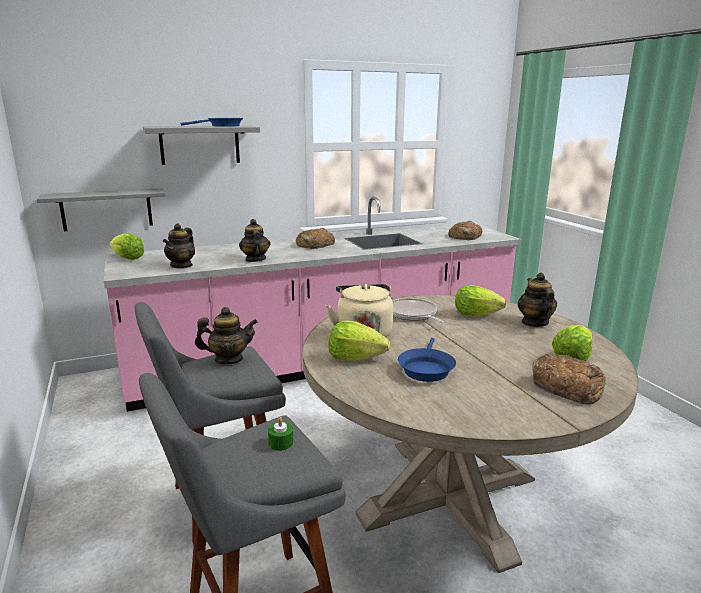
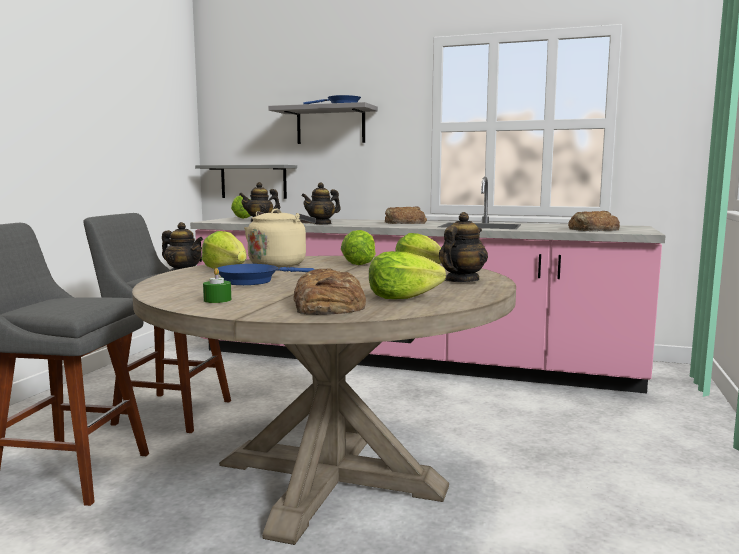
camera: 40 degrees right, 10 degrees down
(255, 259) = (321, 223): teapot -> teapot turned 150 degrees counterclockwise
(281, 443) = (86, 302): green candle -> green candle (217, 300)
(413, 314) = (359, 263): frying pan -> lettuce

